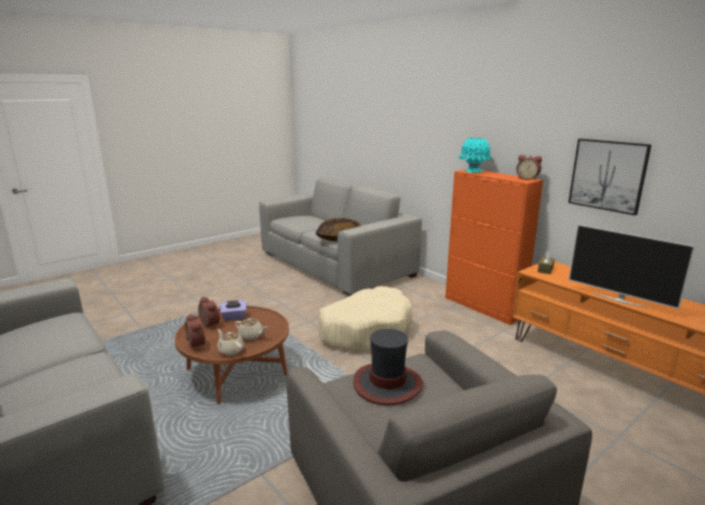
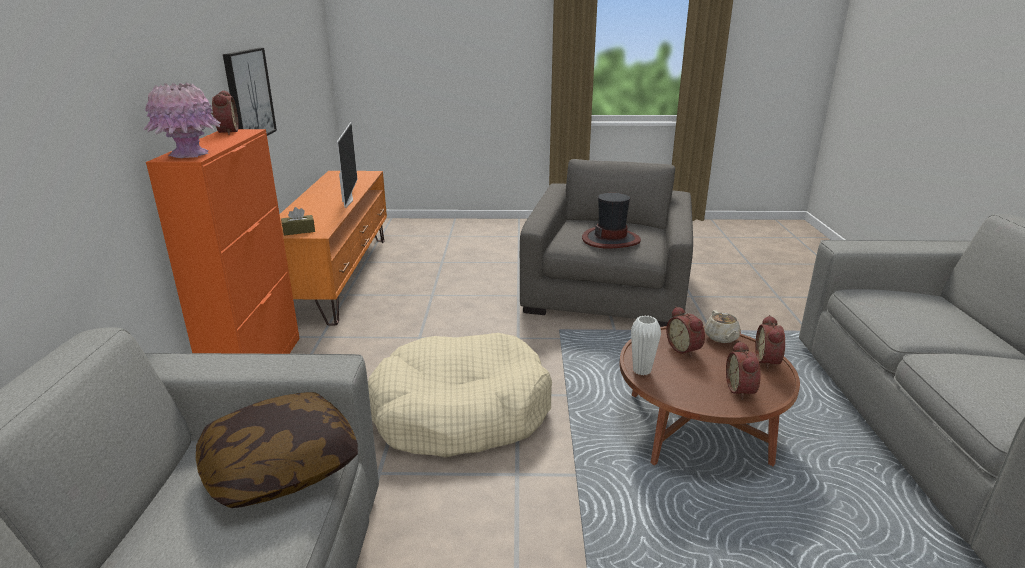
camera: 140 degrees left, 5 degrees up
(234, 317) = (695, 389): purple tissue box -> none
(251, 336) = (685, 349): beige teapot -> alarm clock
(267, 314) = (642, 370): none -> white vase
(473, 171) = (189, 154): turquoise vase -> pink vase

